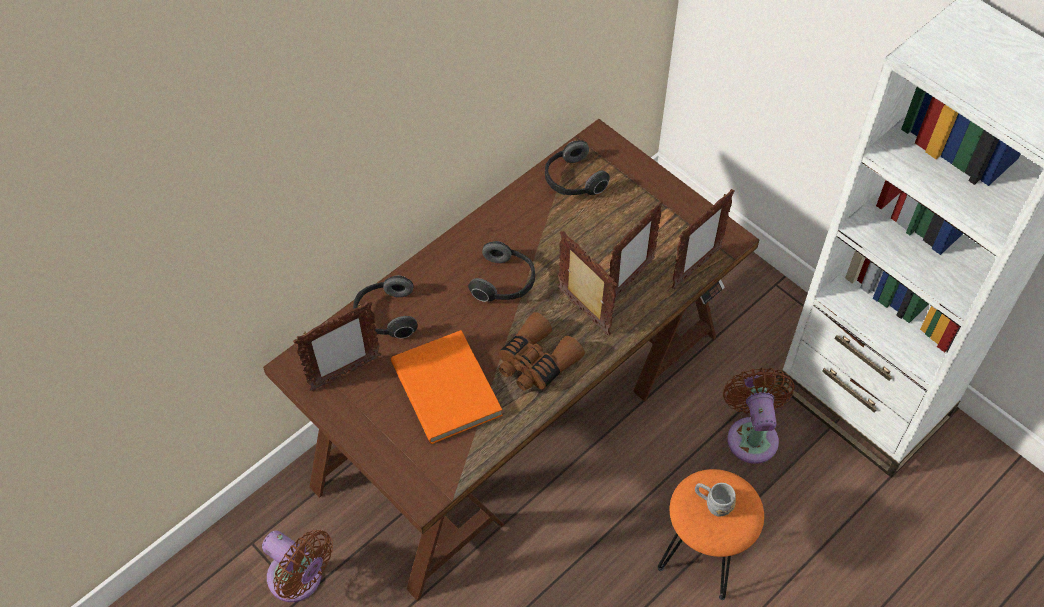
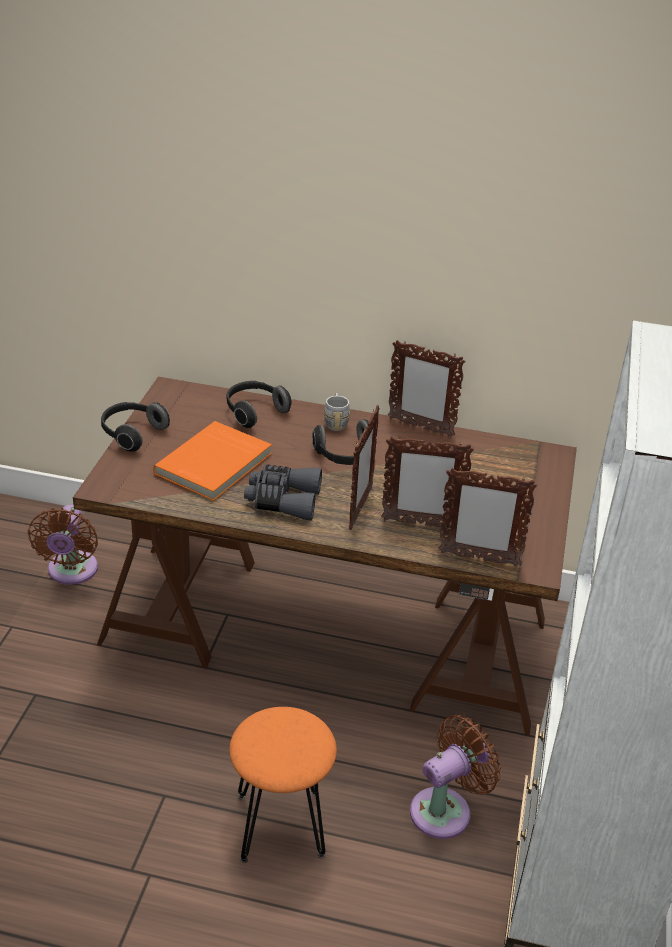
camera: 55 degrees right, 20 degrees down
(344, 374) = (184, 412): picture frame -> picture frame (420, 427)
(536, 362) = (283, 500): brown binoculars -> grey binoculars
(573, 181) = (491, 456): headphones -> headphones (132, 434)
(712, 504) = (284, 734): grey mug -> grey mug (336, 422)

